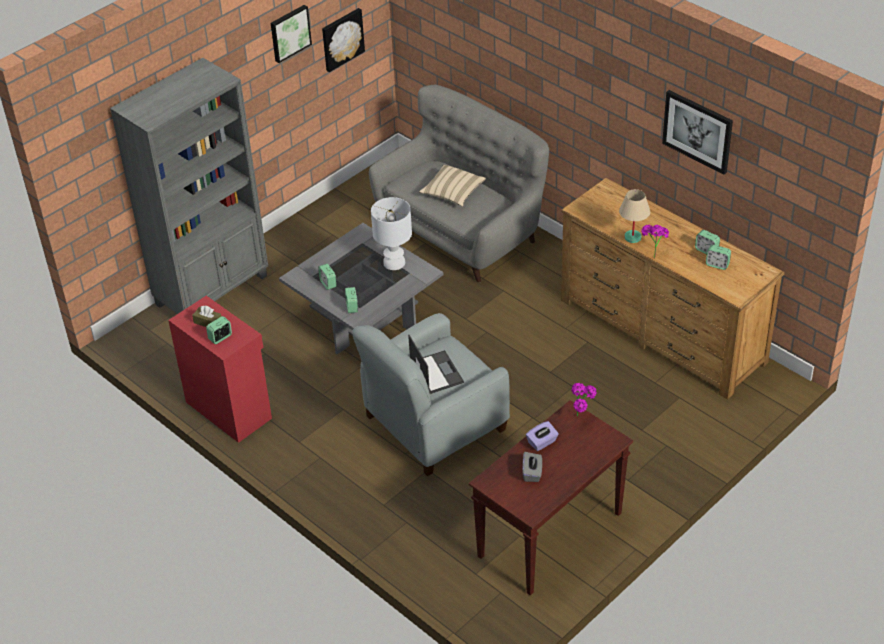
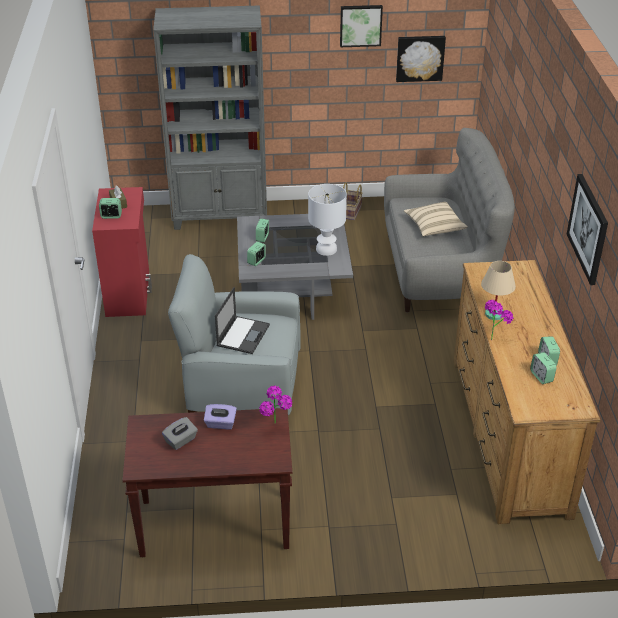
camera: 40 degrees right, 5 degrees down
(325, 220) = (351, 212): none -> basket

